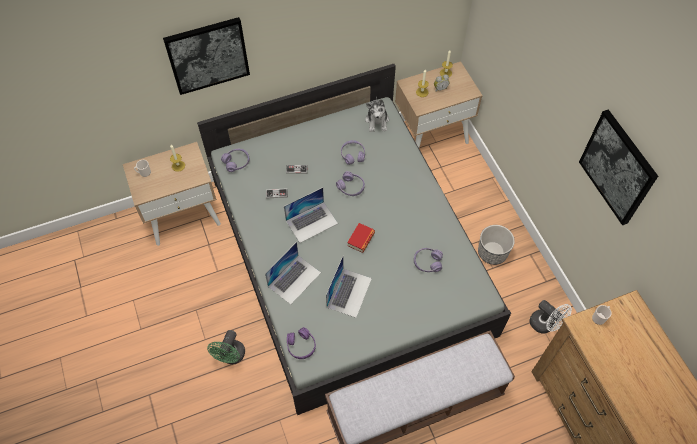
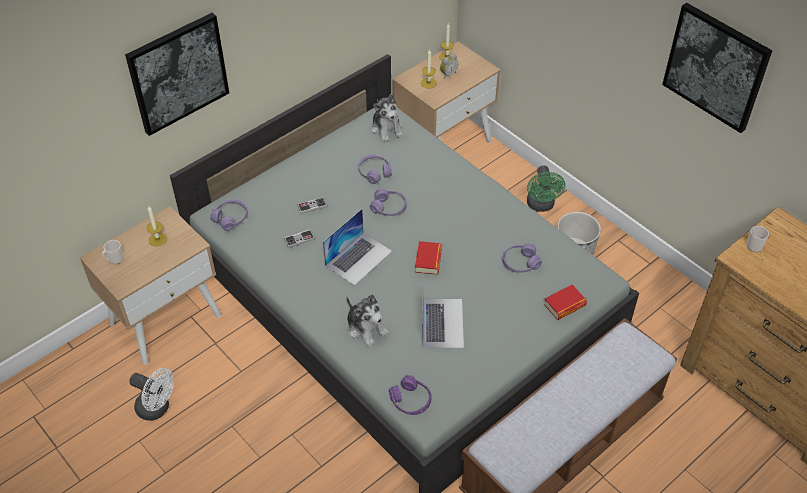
camera: 20 degrees left, 10 degrees down
(231, 357) = (304, 467): green fan -> green fan (541, 206)
(294, 279) = (366, 328): laptop -> plush toy
(445, 308) = (564, 305): none -> book
(545, 325) = (671, 310): white fan -> white fan (157, 409)

